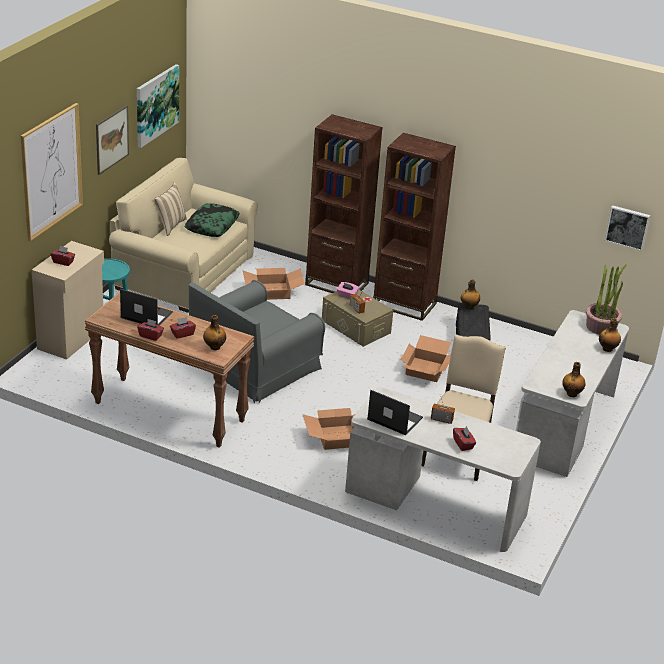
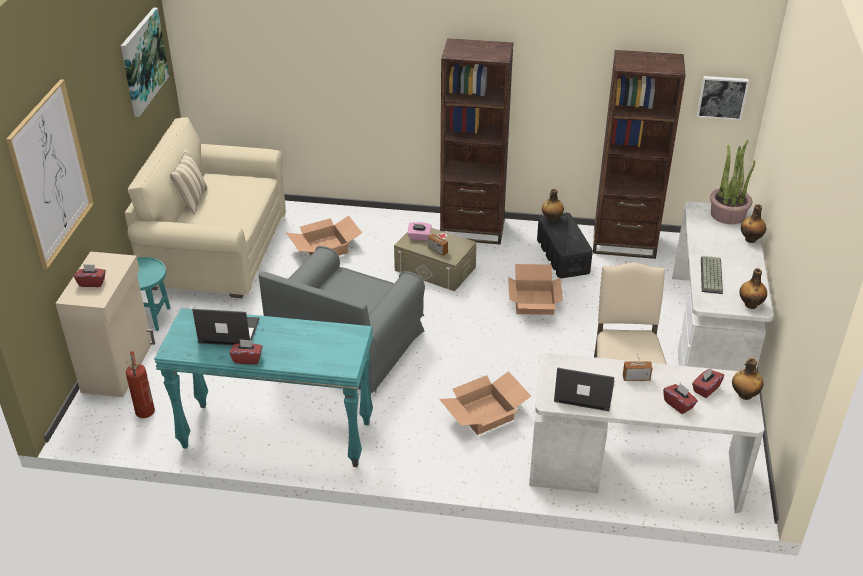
camera: 15 degrees left, 5 degrees up
(78, 375) = (145, 415): none -> fire extinguisher
(112, 139) = (107, 115): picture -> none
(168, 412) = (276, 436): brown console table -> turquoise console table
(182, 334) = (285, 346): red tissue box -> red tissue box (705, 389)
(212, 225) = (239, 190): pillow -> none
(214, 347) = (333, 354): bottle -> bottle (744, 395)
(337, 284) = (390, 223): brown bookcase -> brown bookcase (624, 243)
(554, 367) = (712, 276): none -> keyboard

